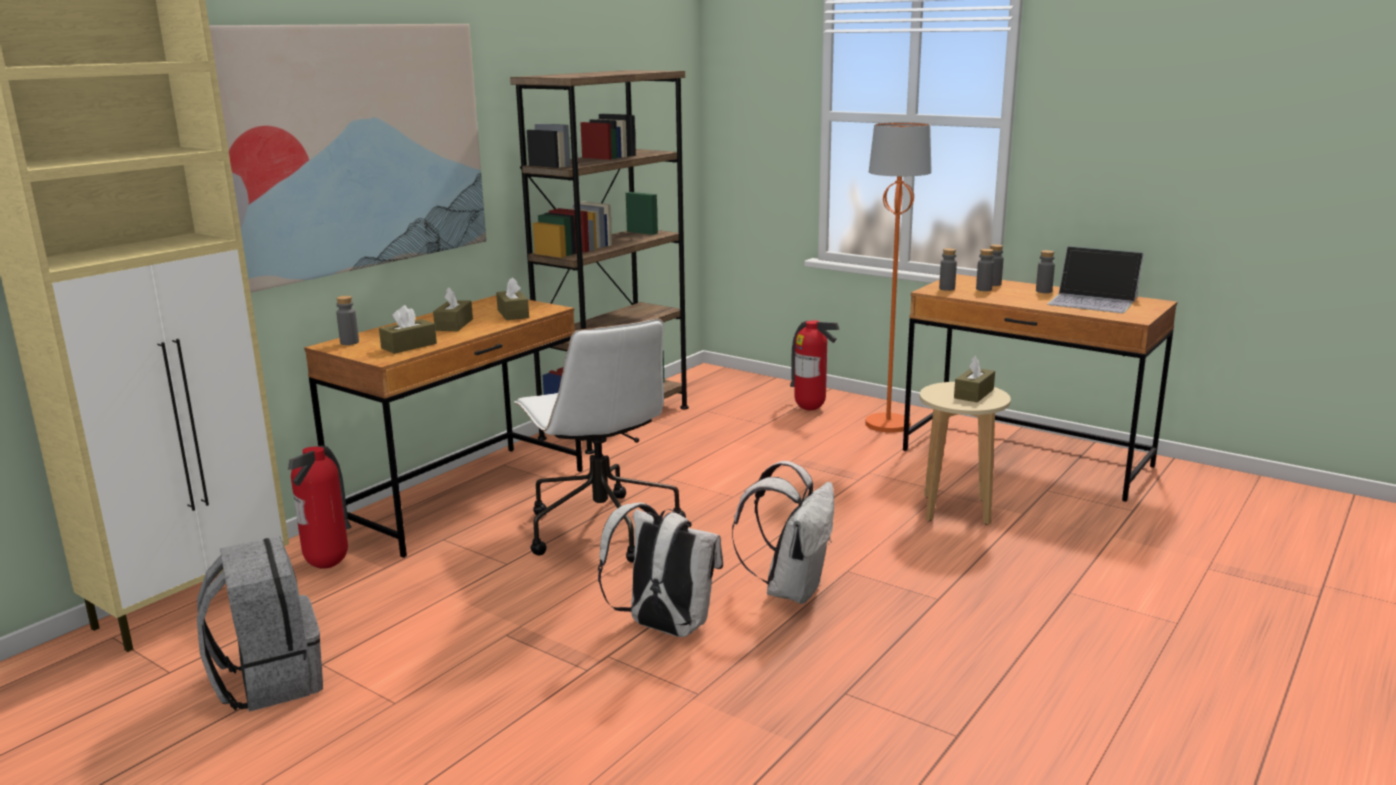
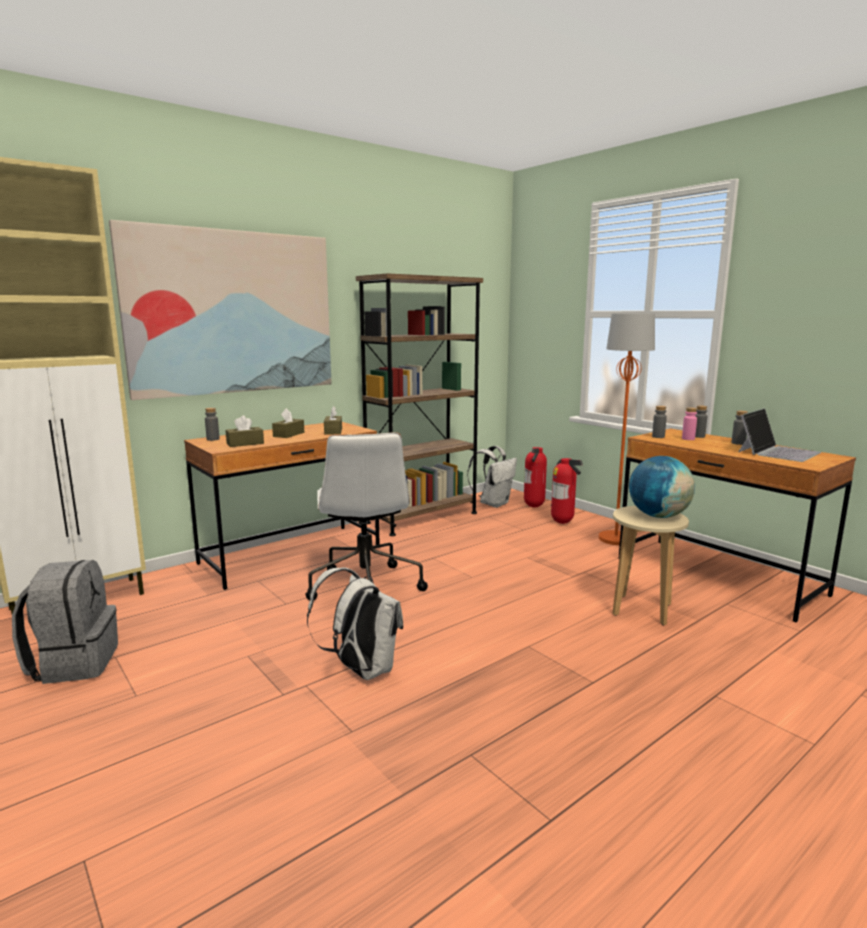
camera: 15 degrees right, 5 degrees down
(328, 566) = (175, 588): fire extinguisher -> fire extinguisher (534, 507)
(791, 589) = (475, 654): white backpack -> white backpack (494, 503)
(974, 394) = (658, 516): brown tissue box -> globe
(983, 289) = (688, 439): grey bottle -> pink bottle
(1093, 301) = (778, 452): laptop -> laptop turned 90 degrees counterclockwise

